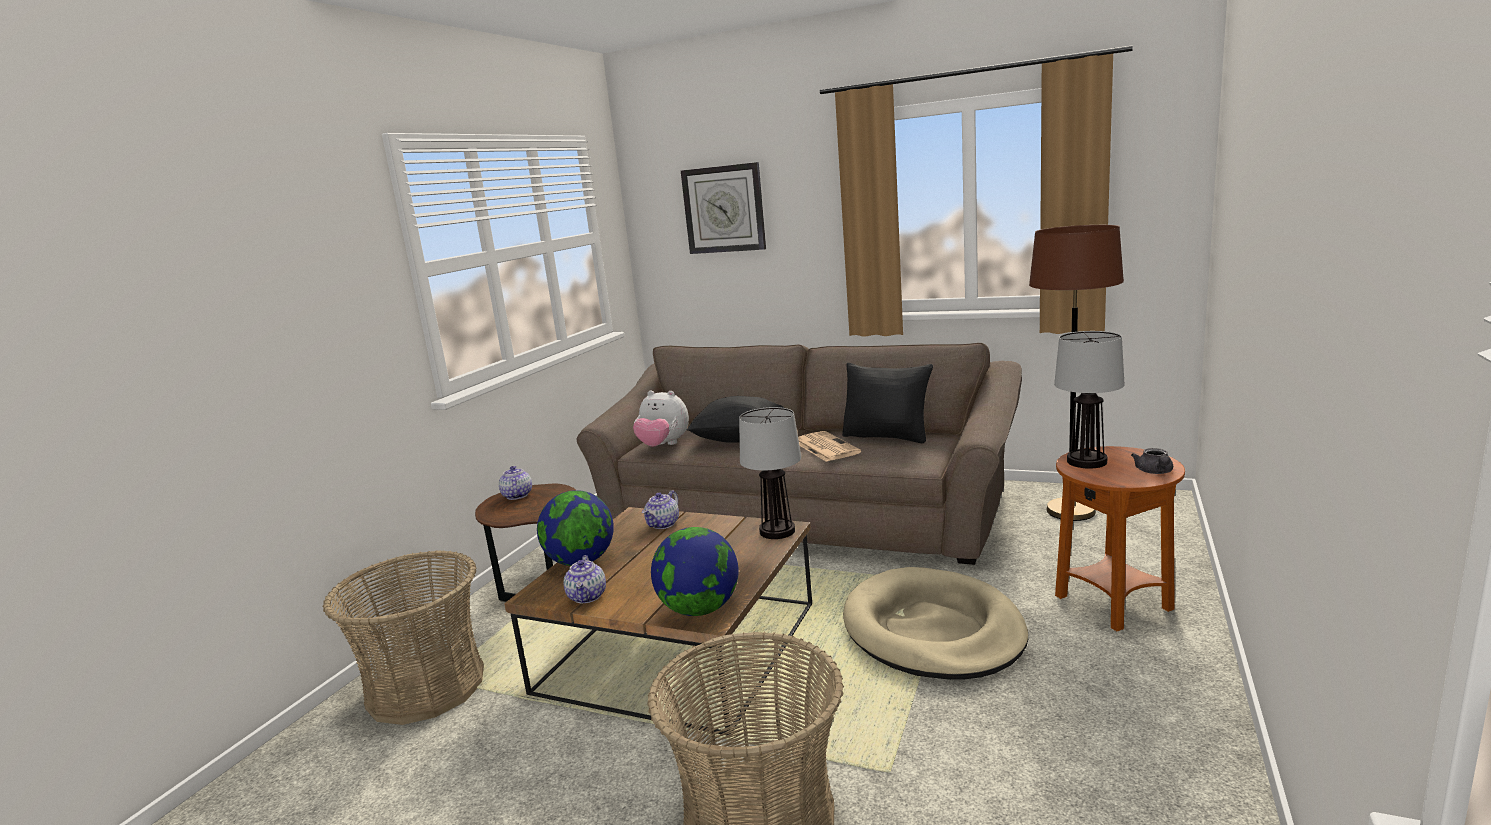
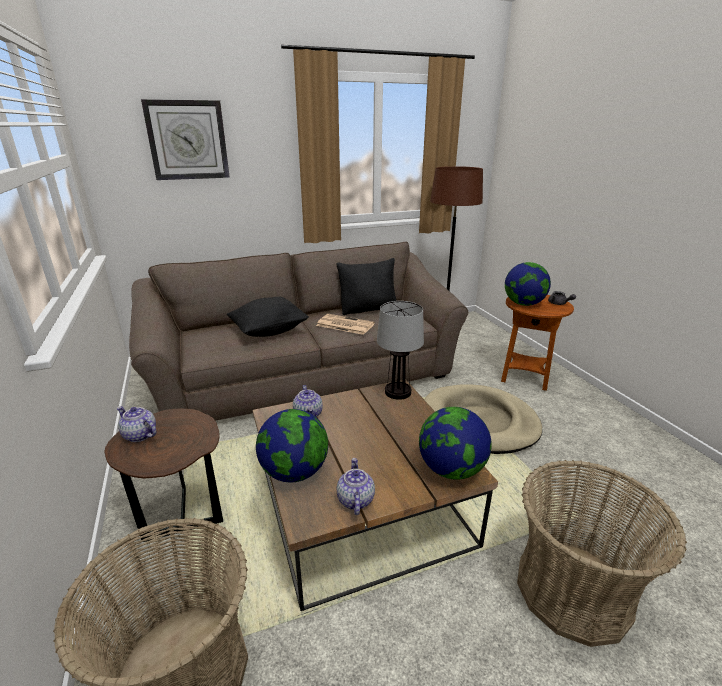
camera: 45 degrees left, 10 degrees up
(587, 596) = (355, 500): teapot -> teapot turned 135 degrees counterclockwise
(663, 446) = (214, 350): plush toy -> none
(1086, 461) = (523, 304): table lamp -> globe

